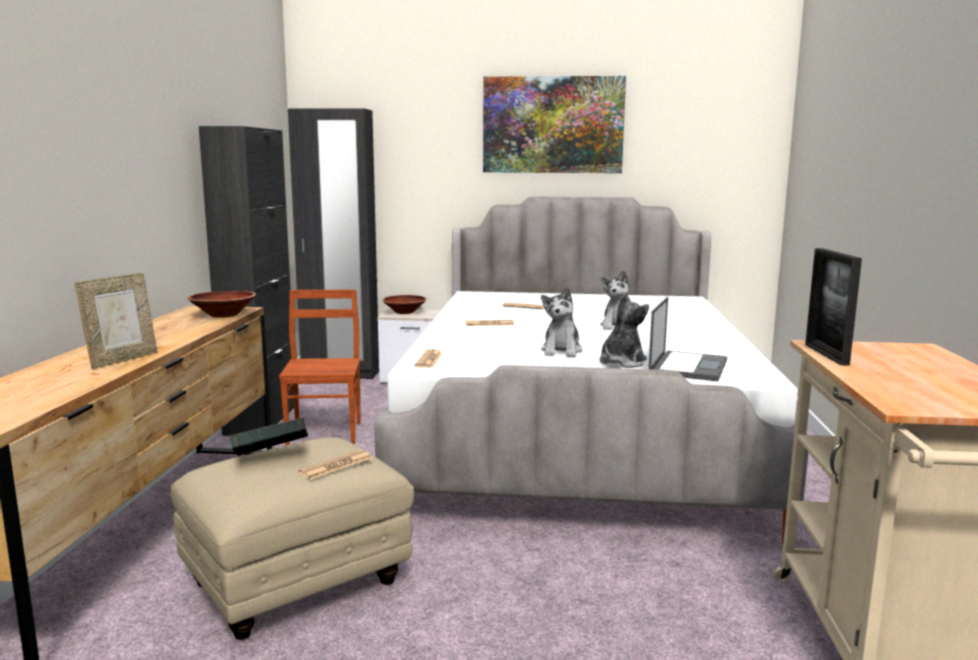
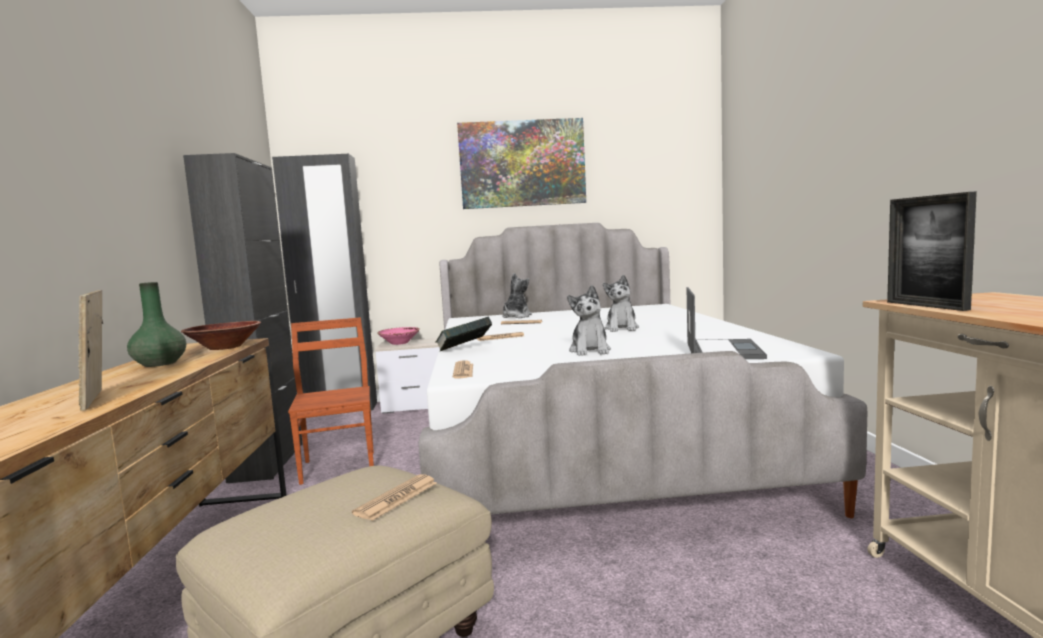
camera: 10 degrees left, 5 degrees down
(122, 360) = (100, 398): picture frame -> picture frame turned 135 degrees clockwise
(168, 328) = (160, 363): none -> green vase
(271, 458) = (310, 500): book -> book (464, 350)
(404, 312) = (399, 343): brown bowl -> pink bowl
(621, 362) = (657, 353): plush toy -> plush toy (516, 317)

